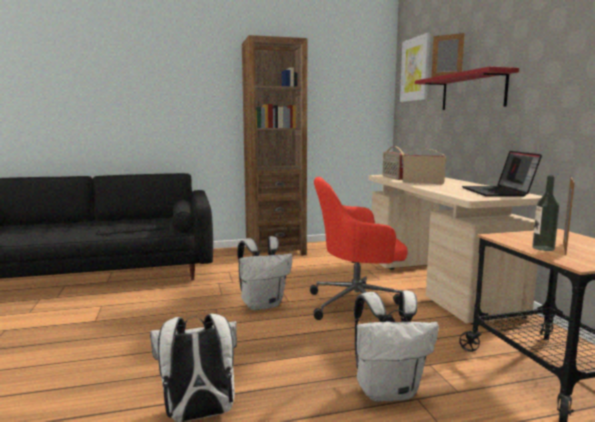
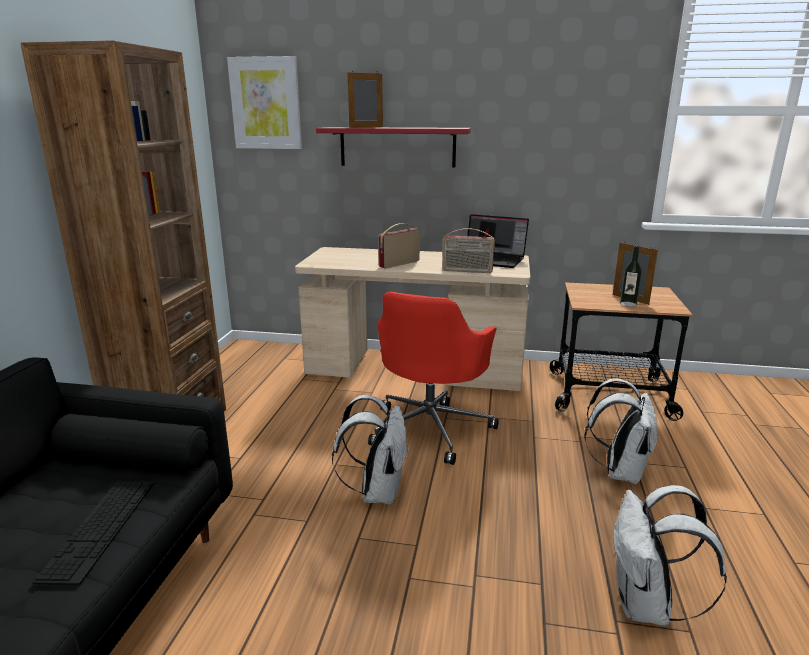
camera: 65 degrees left, 10 degrees up
(392, 177) = (340, 264): radio -> radio (467, 271)

